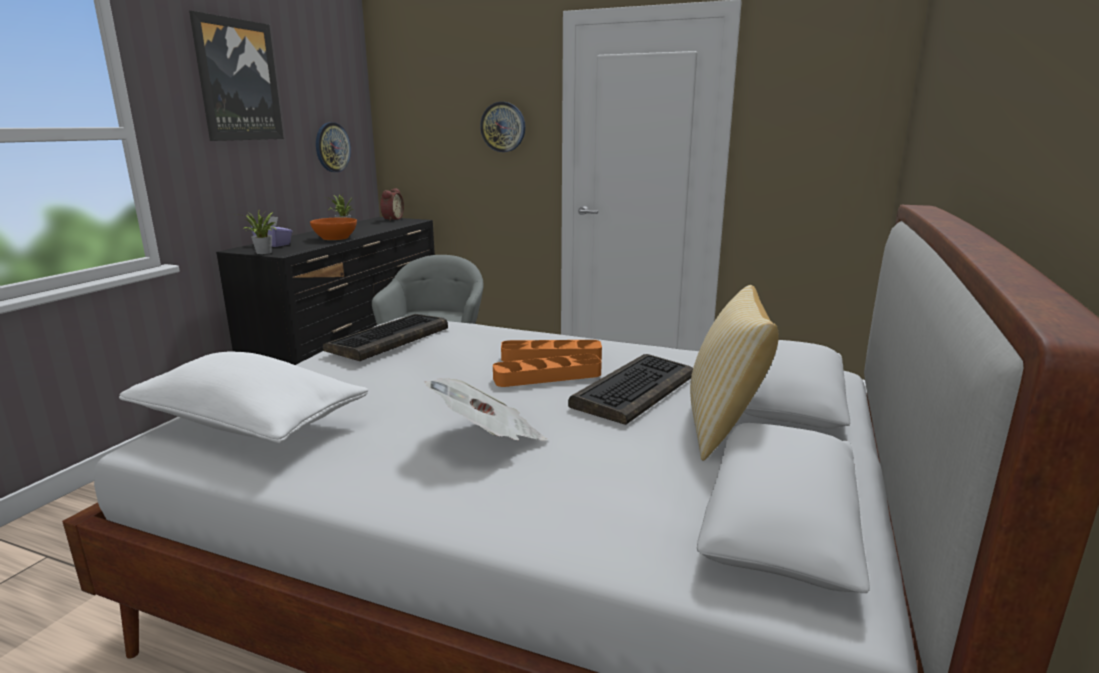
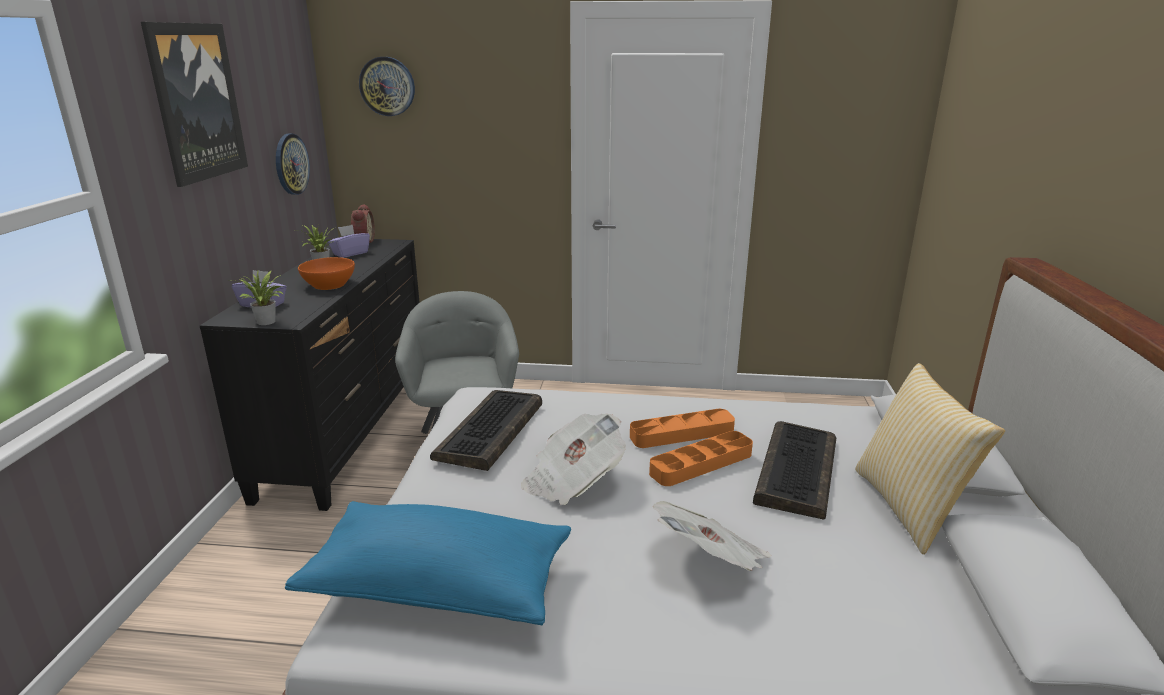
camera: 15 degrees left, 5 degrees up
(249, 423) = (439, 586): white pillow -> blue pillow
(374, 224) = (350, 253): none -> purple tissue box
(425, 376) = (572, 481): none -> newspaper
(503, 127) = (498, 131): wall clock -> wall clock (387, 86)

